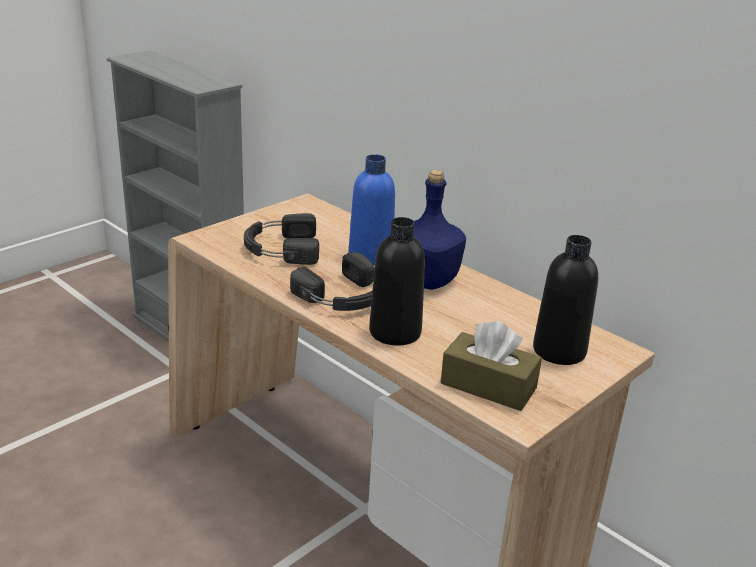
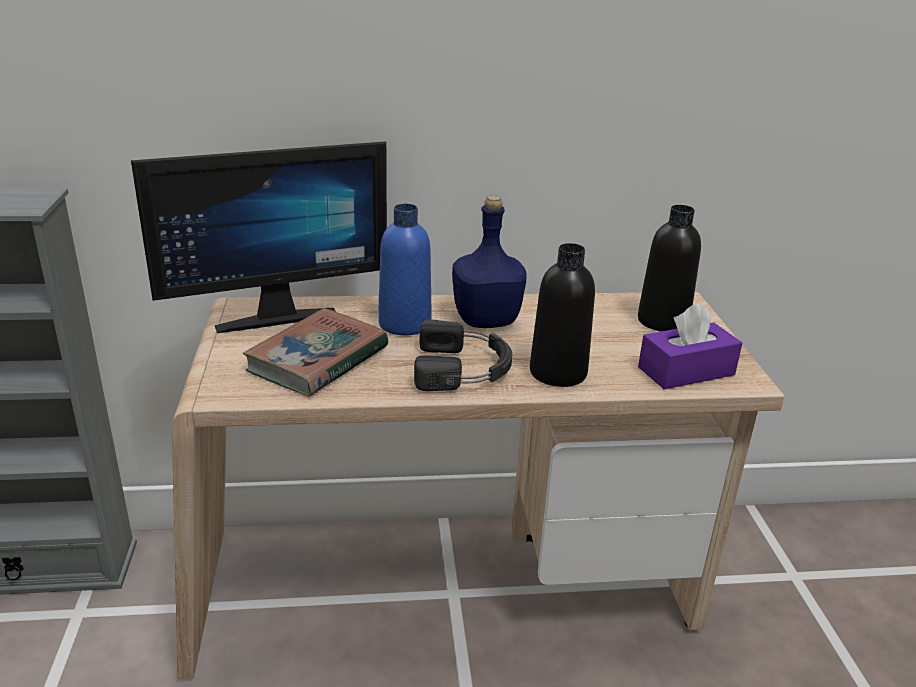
camera: 50 degrees left, 0 degrees up
(280, 248) = (318, 359): black headphones -> book
(313, 214) = (273, 314): none -> monitor
(488, 386) = (686, 371): brown tissue box -> purple tissue box

